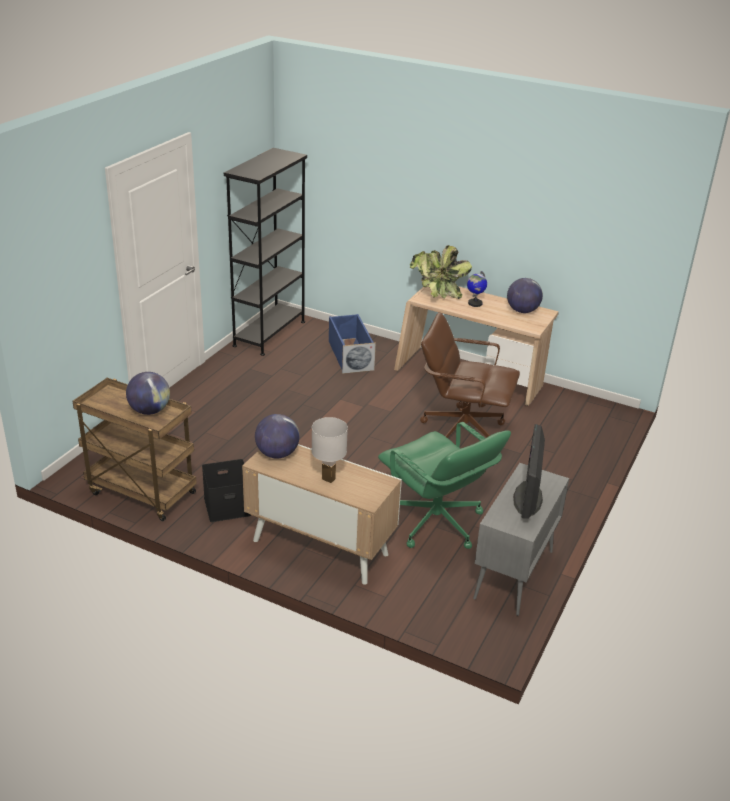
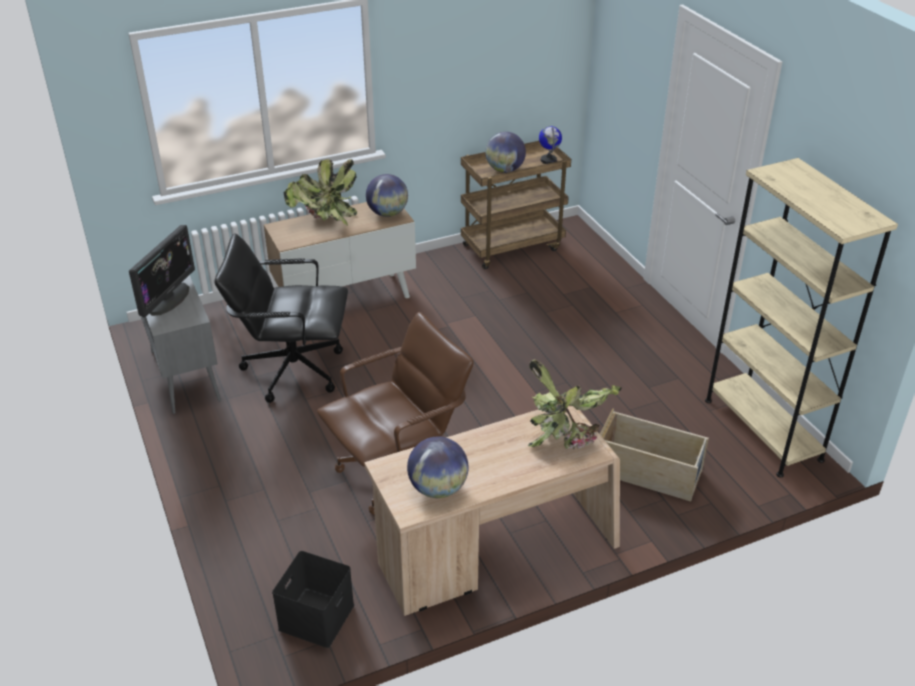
camera: 130 degrees right, 5 degrees up
(228, 505) = (449, 278): black storage box -> black storage box (317, 618)
(269, 333) = (762, 429): black bookcase -> beige bookcase
(329, 479) = (326, 222): white table lamp -> potted plant
(350, 355) = (649, 472): blue storage box -> beige storage box
(436, 523) = (292, 369): green office chair -> black office chair
(474, 303) = (504, 454): globe -> globe (548, 160)
(528, 498) = (168, 299): monitor -> monitor turned 60 degrees clockwise

